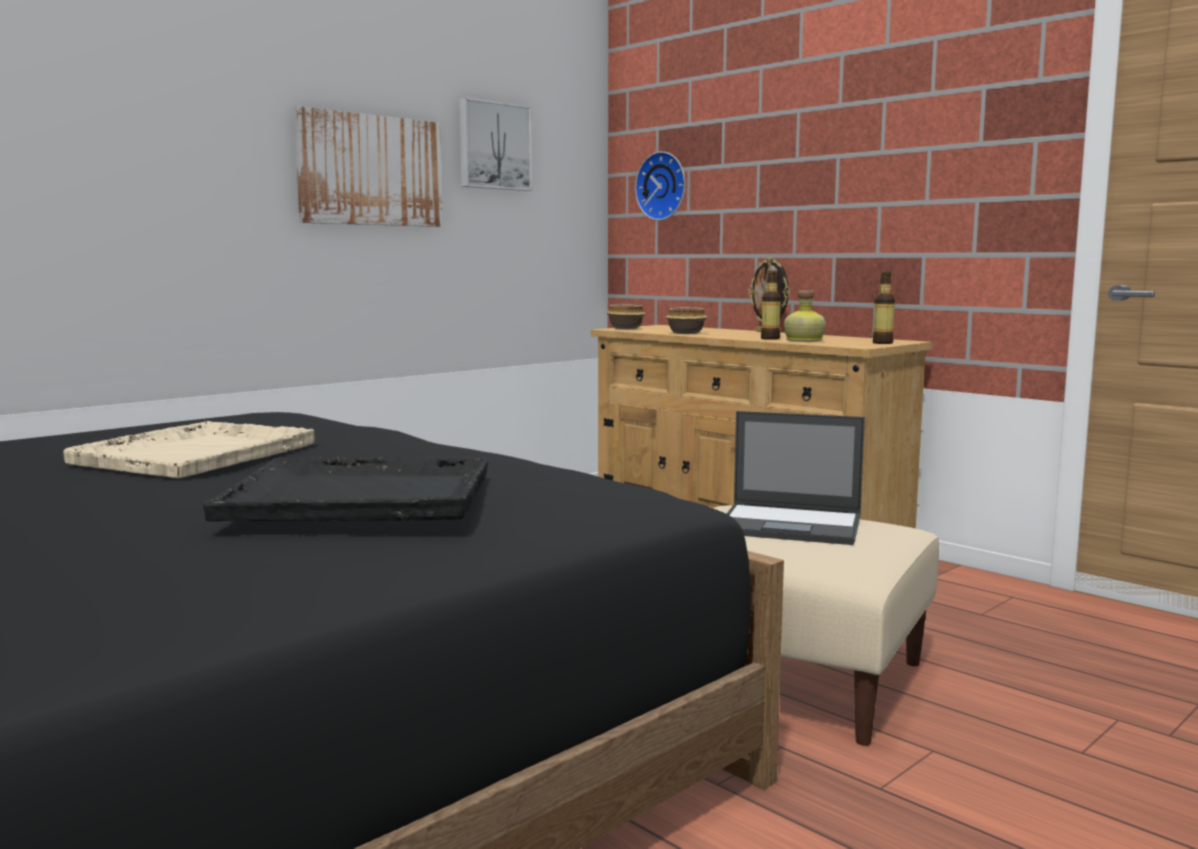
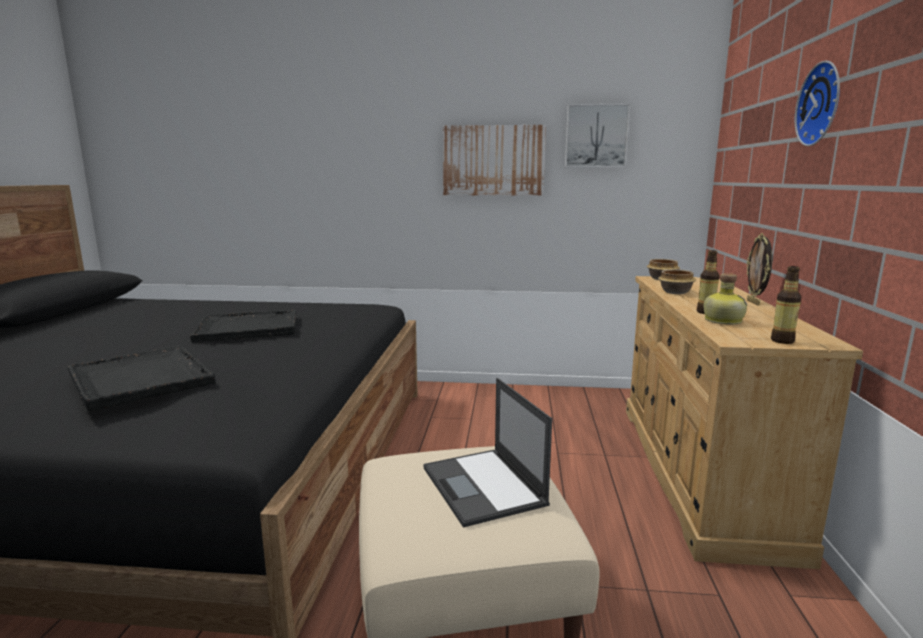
camera: 50 degrees right, 5 degrees up
(198, 453) = (249, 328): beige tray -> black tray
(663, 186) = (736, 160): wall clock -> wall clock (823, 104)

